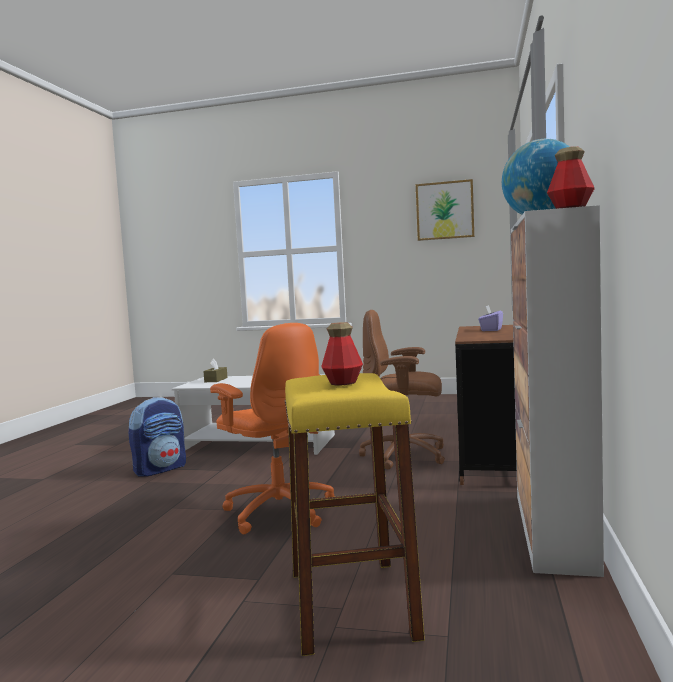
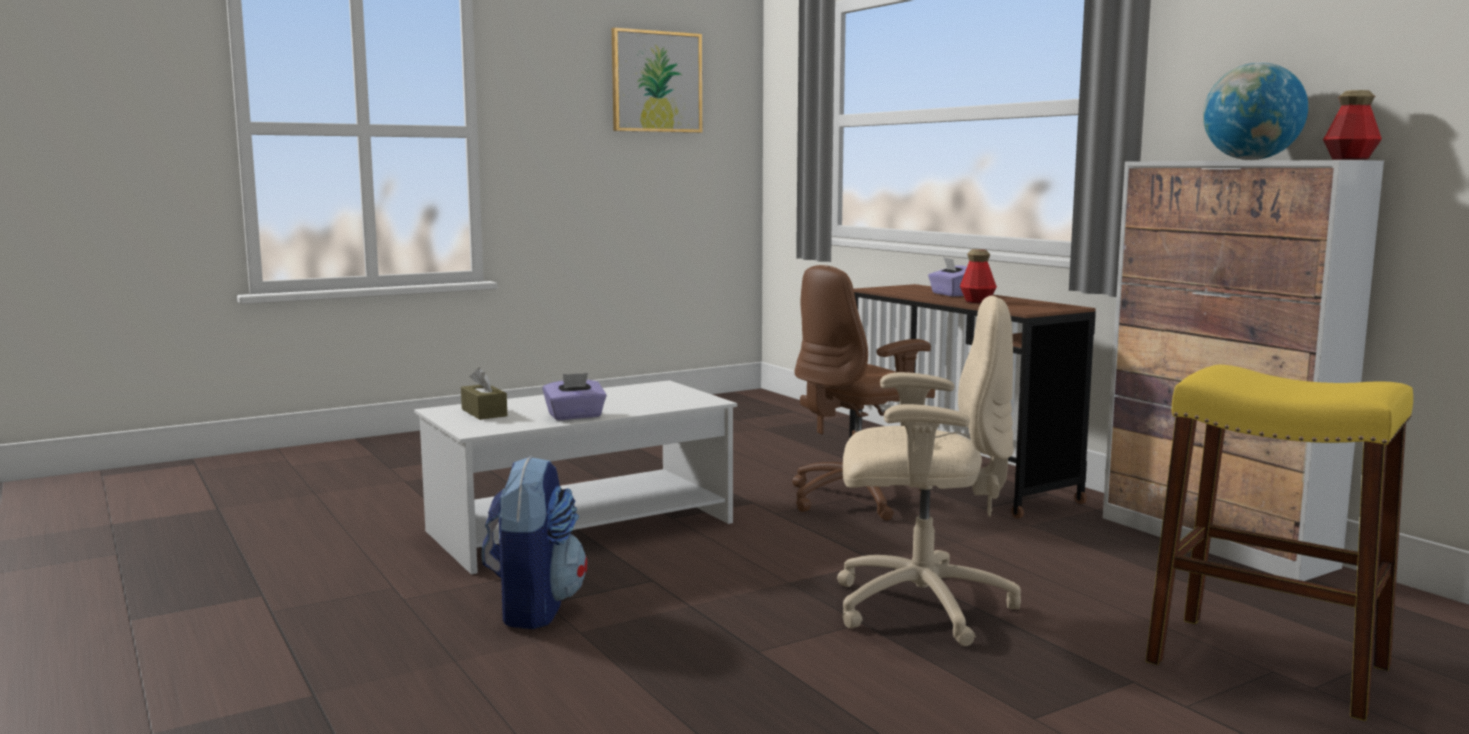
camera: 45 degrees left, 5 degrees up
(236, 384) = (575, 416): none -> purple tissue box
(279, 511) = (919, 606): orange office chair -> beige office chair
(343, 383) = (1274, 379): bottle -> bottle (977, 302)

